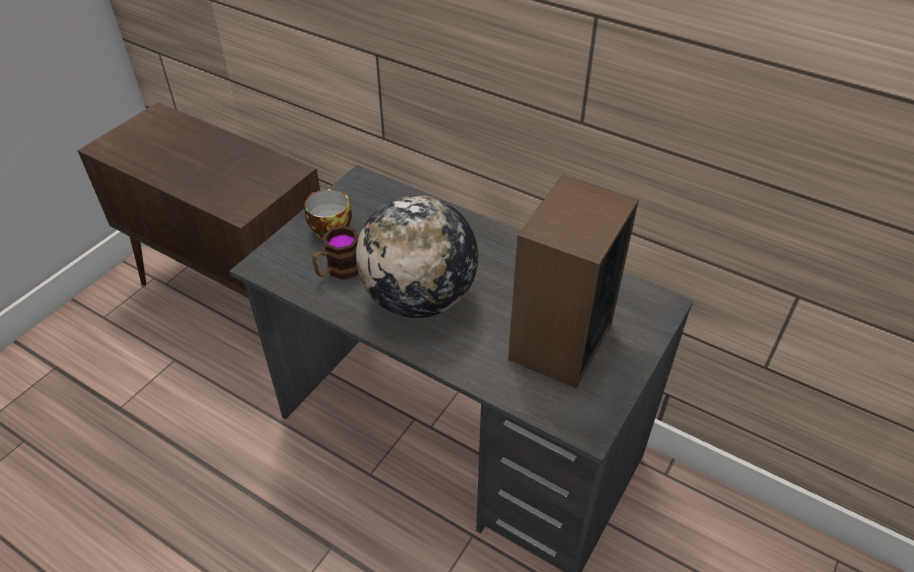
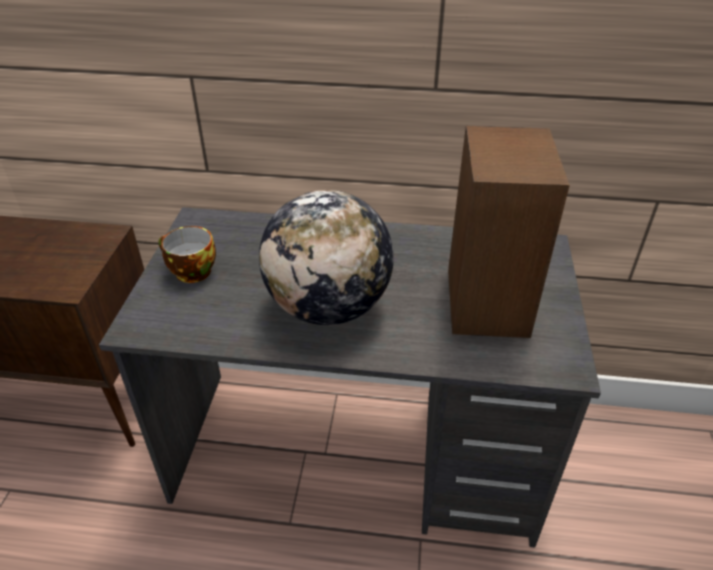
camera: 25 degrees left, 5 degrees down
(338, 271) = (226, 307): mug -> none

